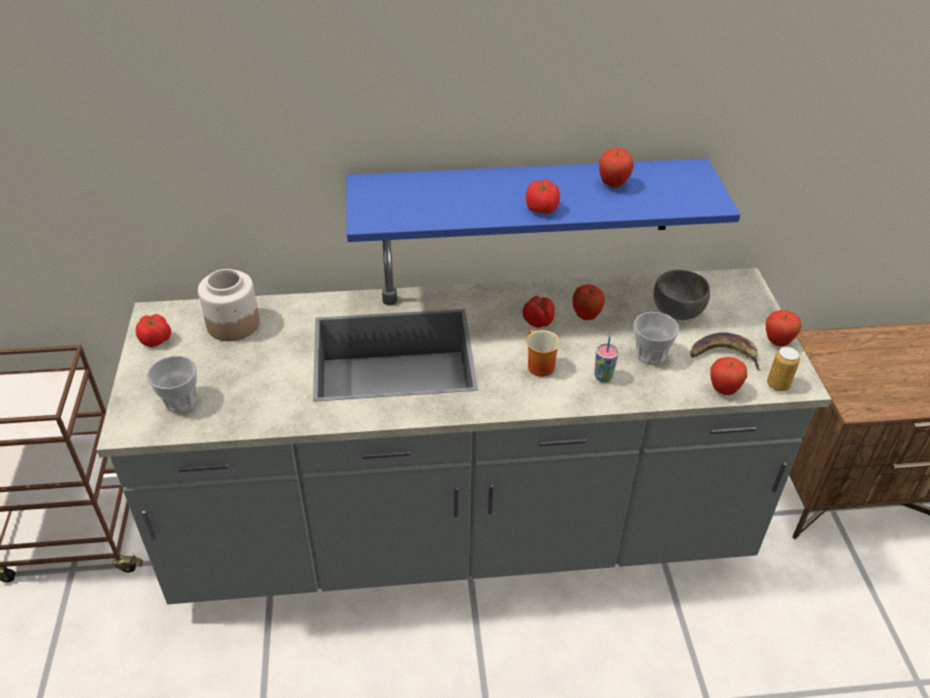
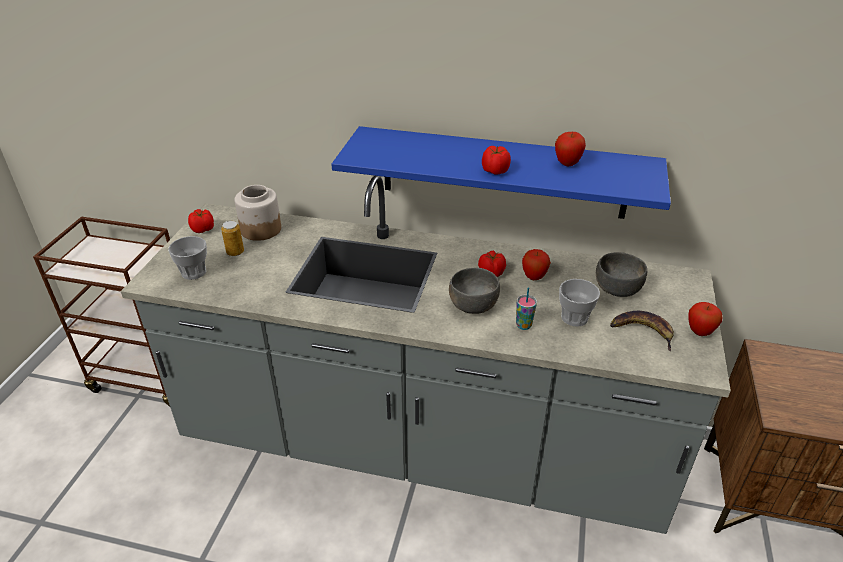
camera: 20 degrees right, 5 degrees down
(537, 366) = (472, 305): mug -> grey bowl
(723, 390) = (627, 359): apple -> none
(778, 385) = (682, 367): can -> can (235, 252)

